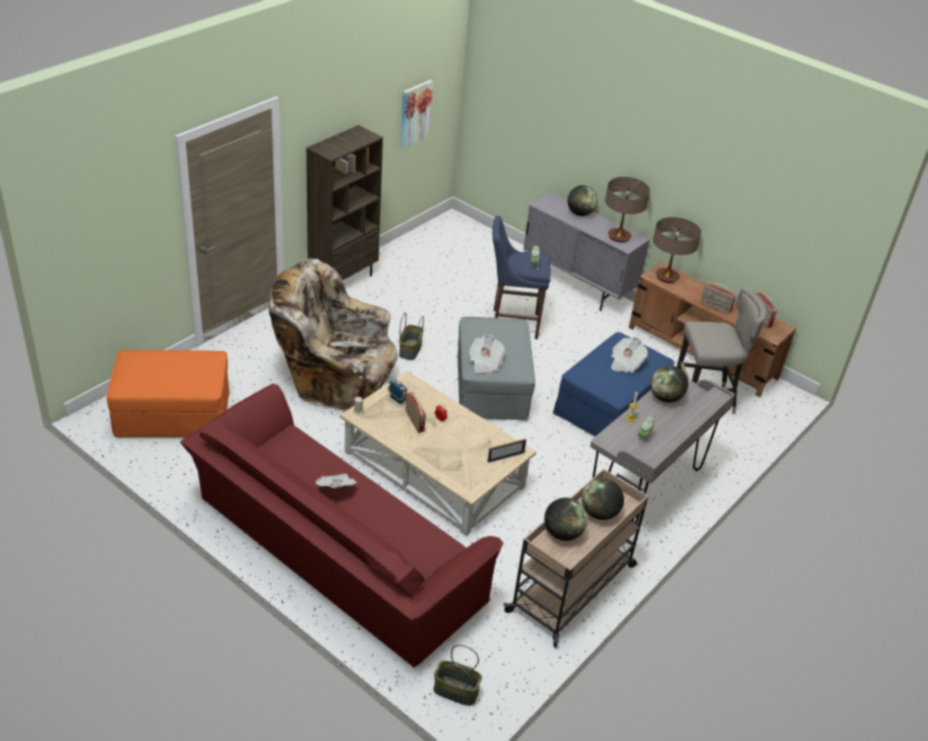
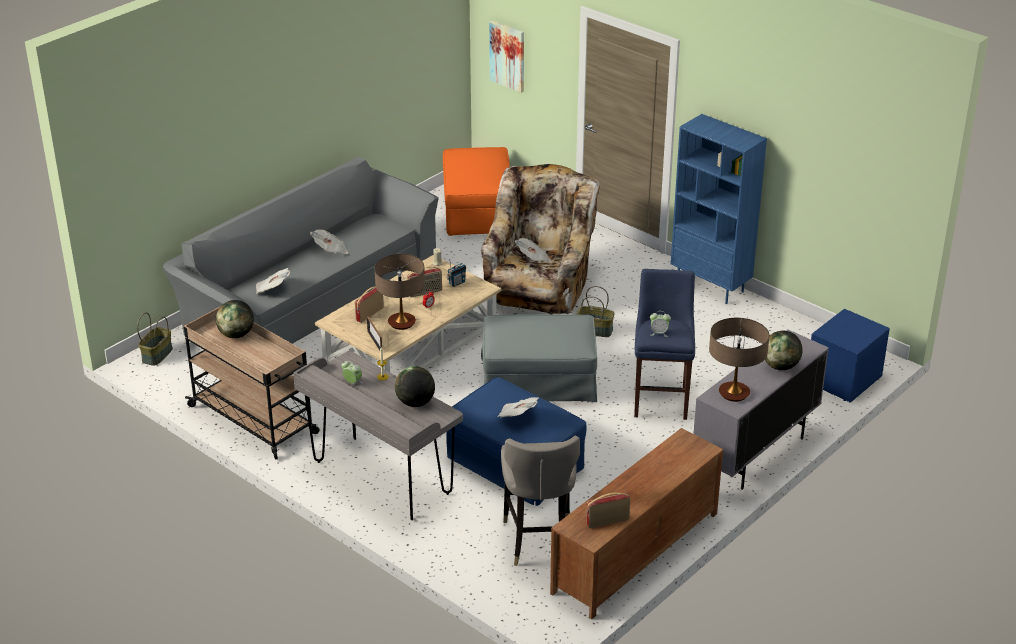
camera: 95 degrees right, 5 degrees down
(333, 553) = (308, 295): red sofa -> grey sofa
(343, 280) = (711, 286): brown bookcase -> blue bookcase
(415, 113) = (850, 186): picture -> picture (507, 55)
(480, 236) = (844, 380): none -> blue nightstand
(485, 362) = (508, 324): newspaper -> newspaper (272, 289)
(599, 513) = (258, 356): globe -> none
(667, 277) = (686, 450): table lamp -> table lamp (402, 323)
(715, 307) = (625, 484): radio -> radio (369, 314)

